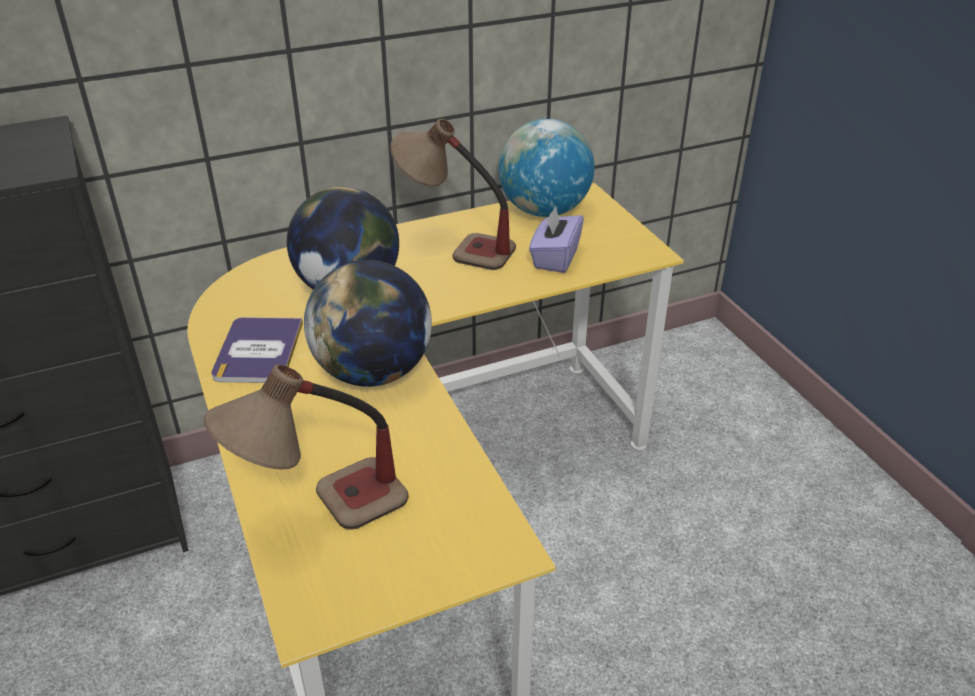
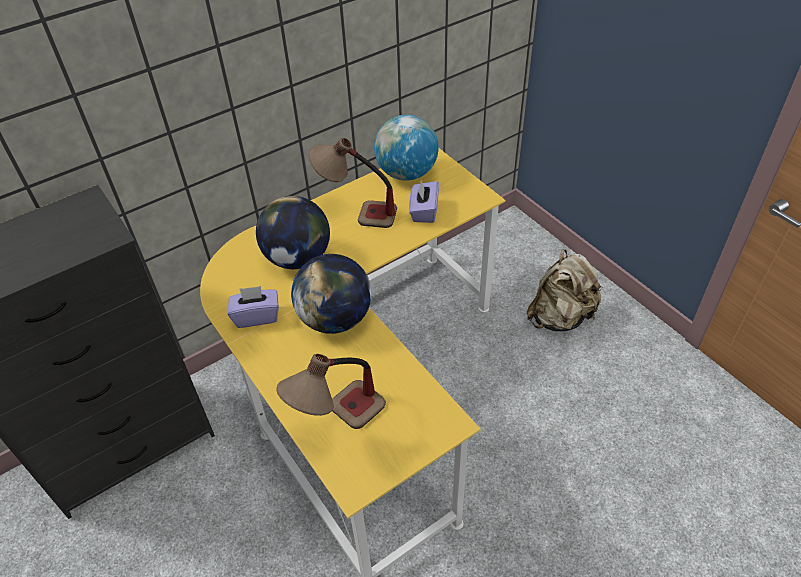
camera: 10 degrees left, 10 degrees up
(258, 351) = (256, 316): book -> purple tissue box
(756, 475) = (560, 317): none -> beige backpack

